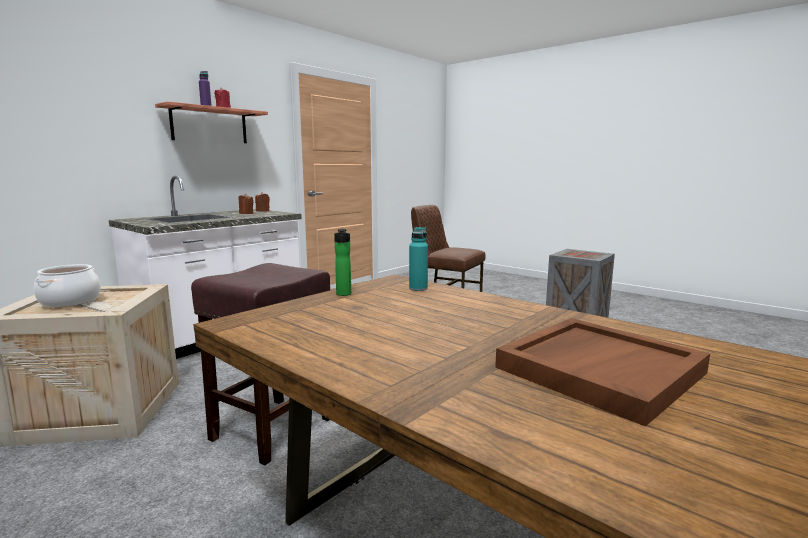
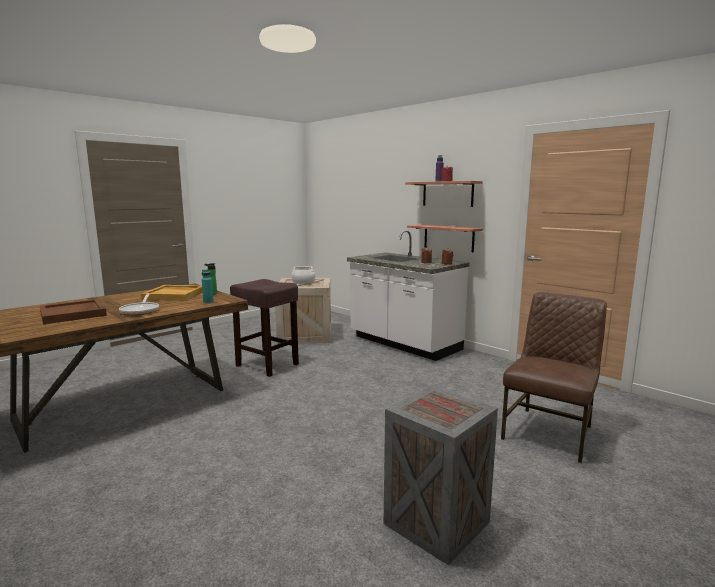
camera: 95 degrees right, 0 degrees up
(218, 183) = (448, 238): none -> shelf
(357, 317) = (175, 295): none -> beige tray
(511, 317) = (141, 311): none -> frying pan

